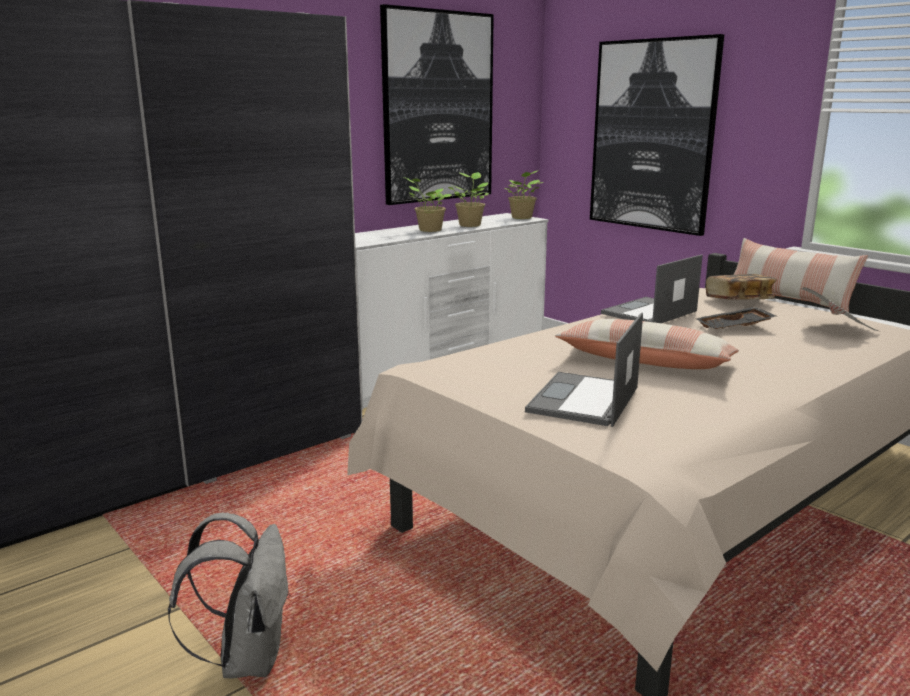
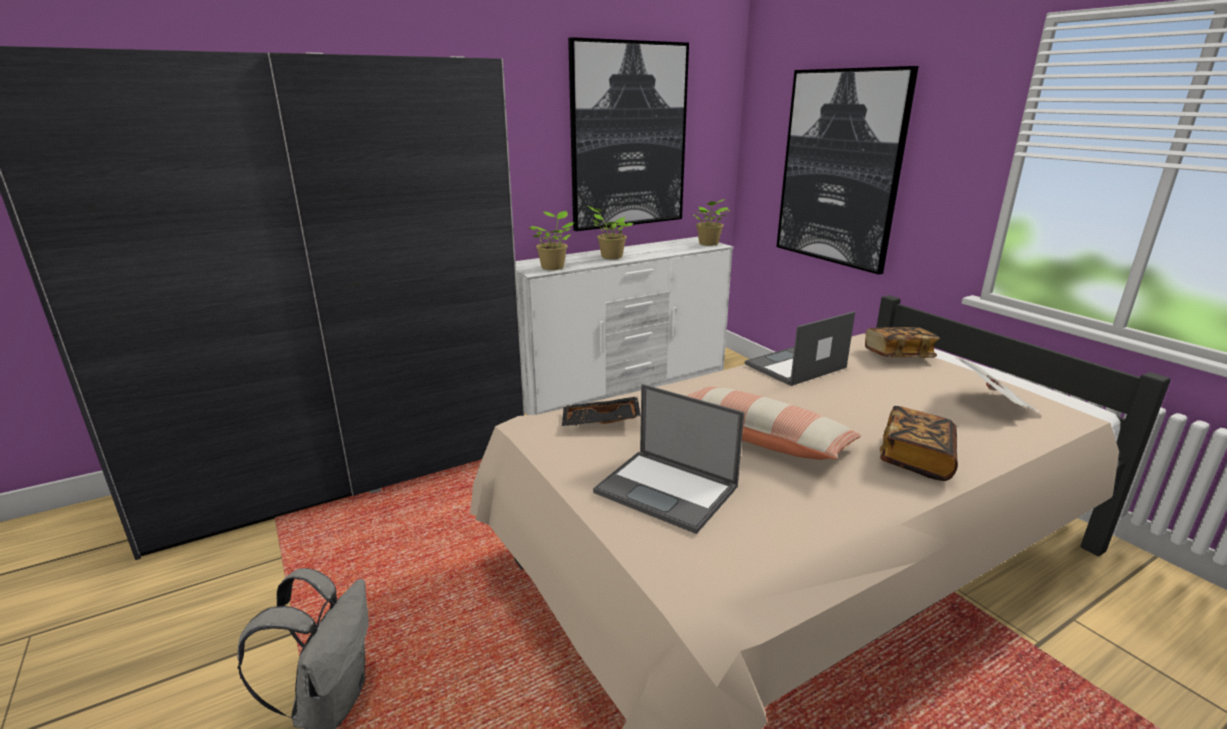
camera: 10 degrees right, 5 degrees up
(470, 225) = (653, 251): potted plant -> potted plant (553, 267)
(583, 400) = (668, 490): laptop -> laptop turned 90 degrees counterclockwise
(735, 327) = (878, 394): black tray -> black tray (601, 422)
(788, 299) = (956, 355): pillow -> none
(789, 367) = (915, 459): none -> book

